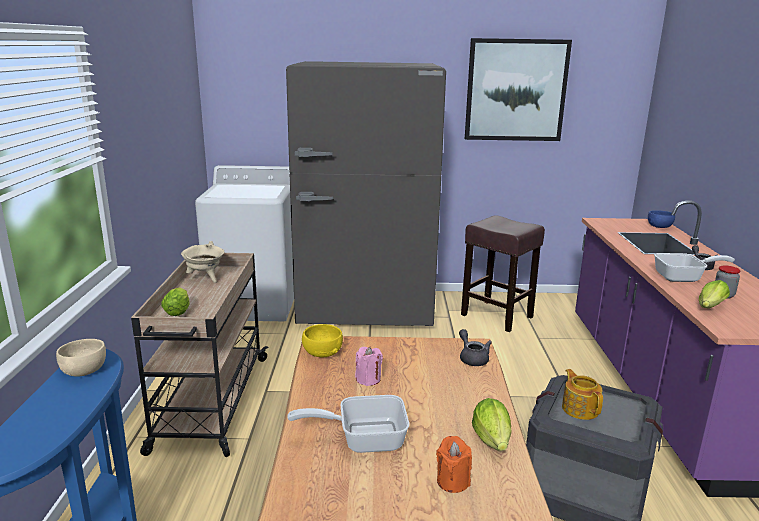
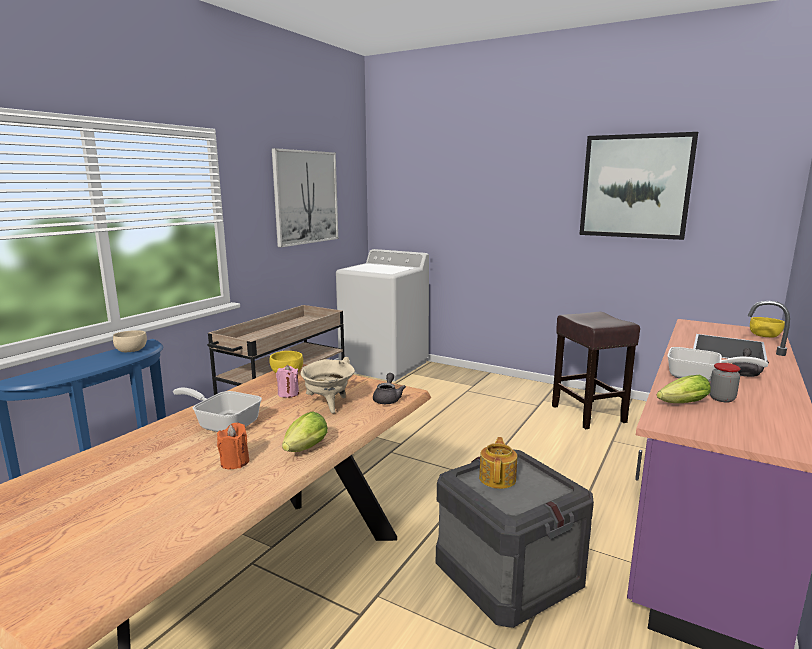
camera: 30 degrees right, 5 degrees down
(160, 110) = (306, 197): none -> picture
(178, 311) = (252, 338): lettuce -> none
(205, 278) = (298, 324): beige cooking pot -> beige cooking pot (328, 405)
(365, 310) = (467, 386): grey fridge -> none
(659, 226) = (765, 335): blue bowl -> yellow bowl

